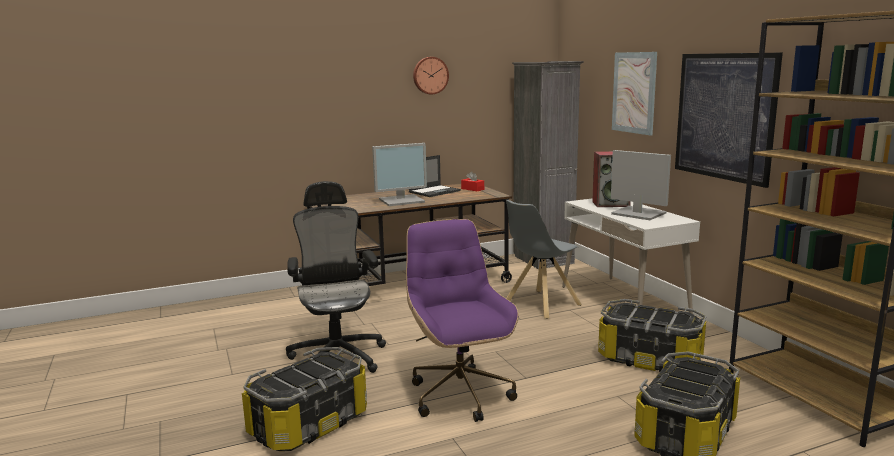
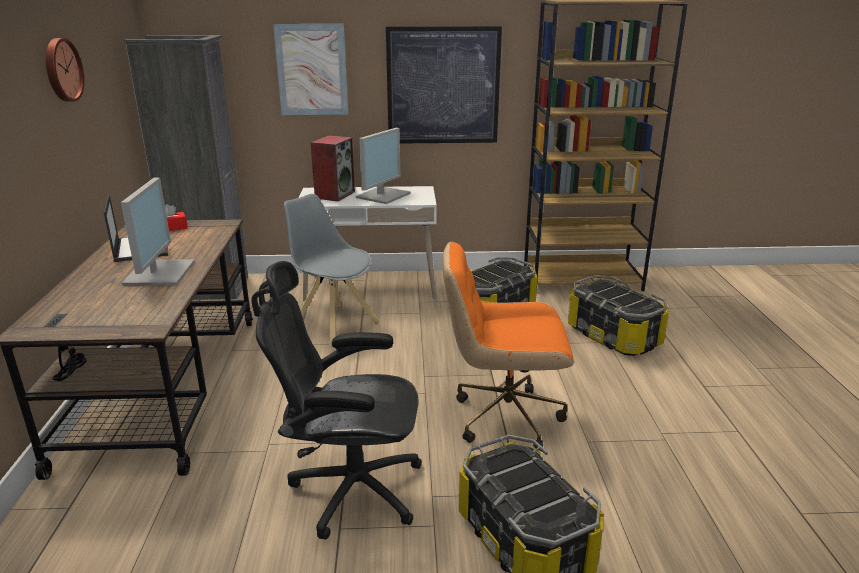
camera: 70 degrees left, 10 degrees up
(459, 393) = (503, 418): purple office chair -> orange office chair
(540, 304) = (334, 324): grey chair -> grey chair turned 150 degrees clockwise
(637, 213) = (383, 195): monitor -> monitor turned 150 degrees clockwise

